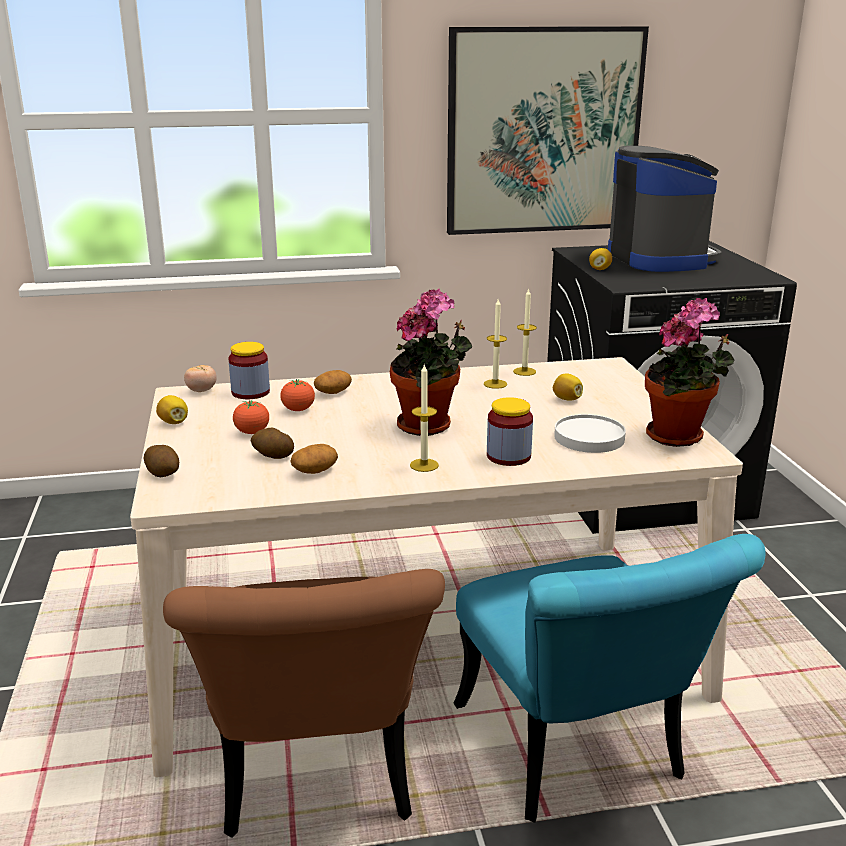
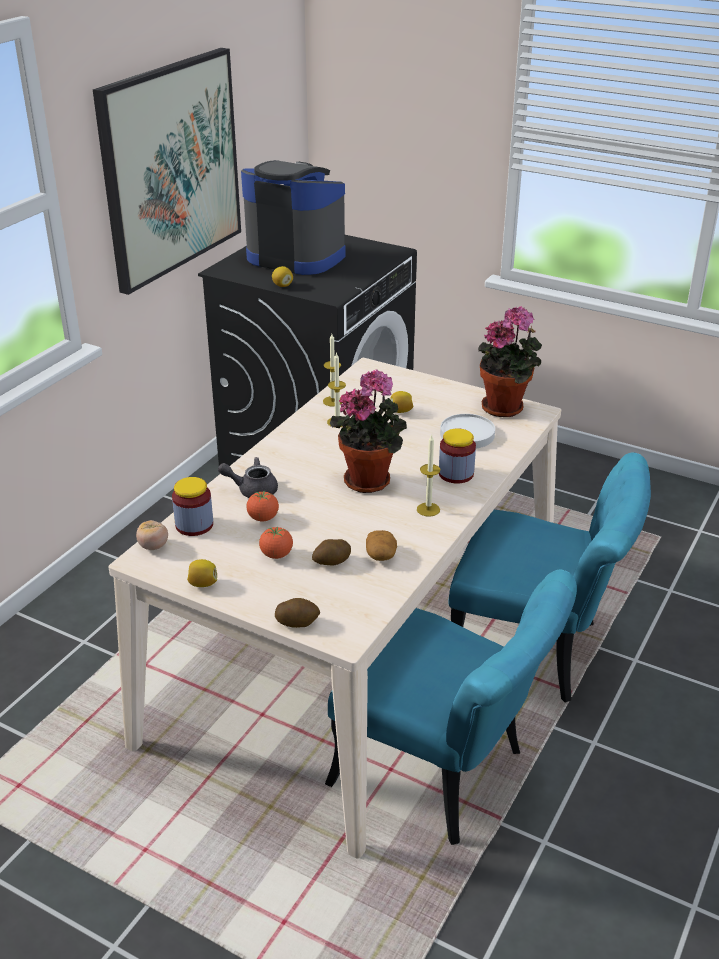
camera: 50 degrees left, 10 degrees up
(317, 780) = (445, 775): brown chair -> turquoise chair
(333, 392) = (252, 490): potato -> grey teapot

